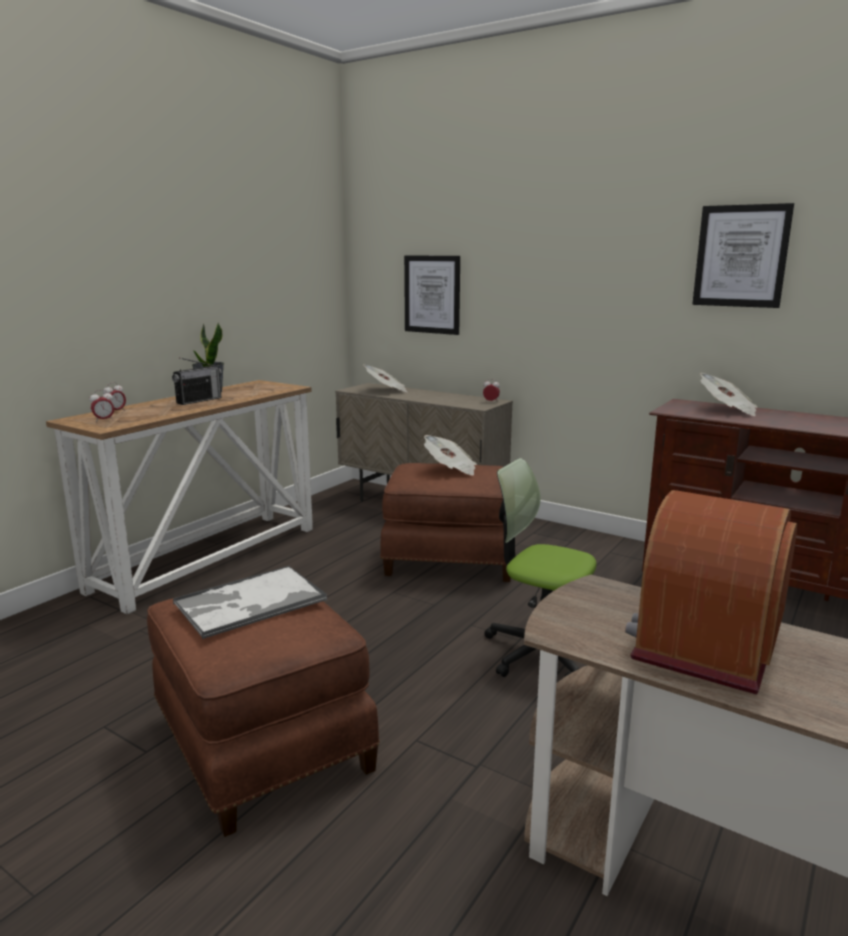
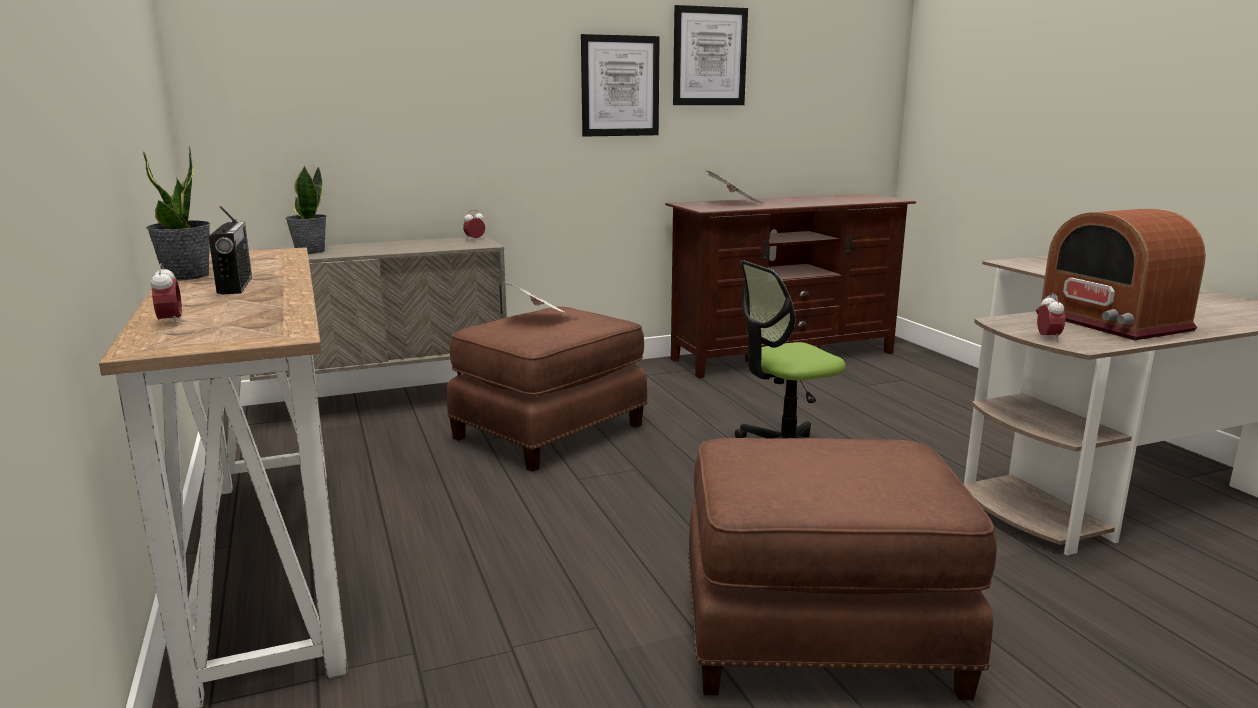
camera: 55 degrees left, 0 degrees up
(104, 420) = (224, 332): alarm clock -> alarm clock (1048, 338)
(249, 602) = (806, 461): tray -> none
(386, 391) = (309, 252): newspaper -> potted plant
(432, 294) = (345, 106): picture -> picture (620, 86)

